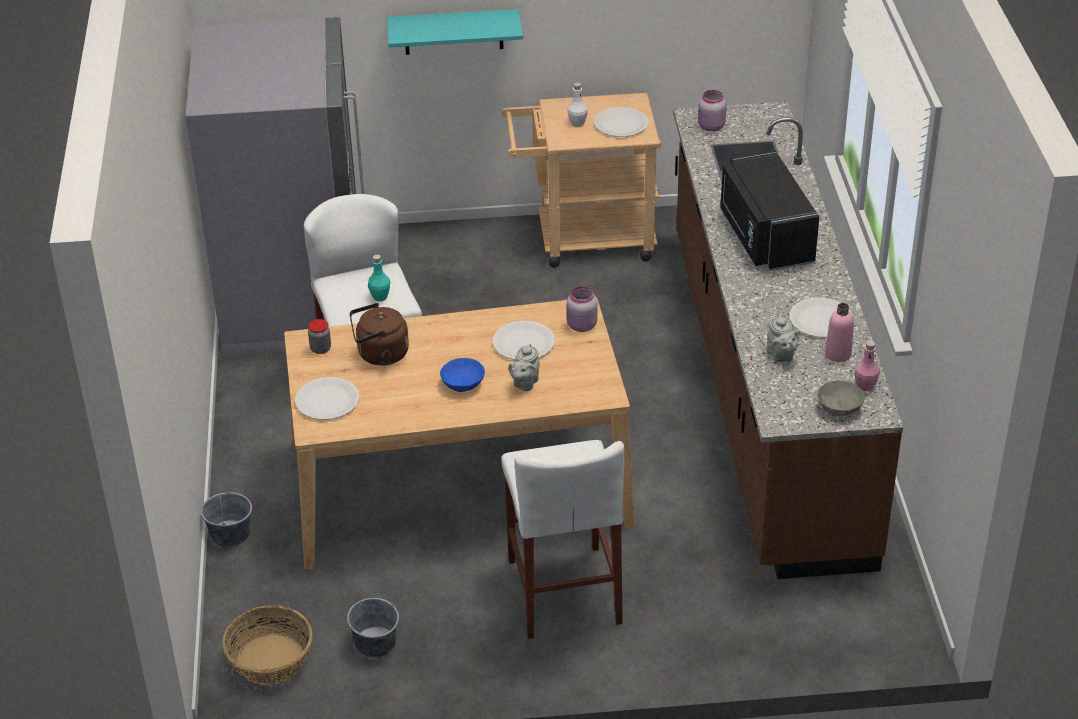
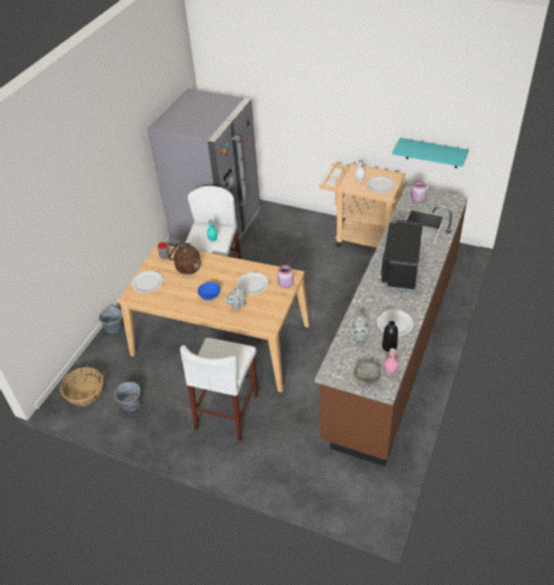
camera: 30 degrees right, 5 degrees up
(453, 32) = (312, 119): turquoise shelf -> turquoise shelf (432, 153)
(838, 354) = (389, 346): pink bottle -> black bottle

